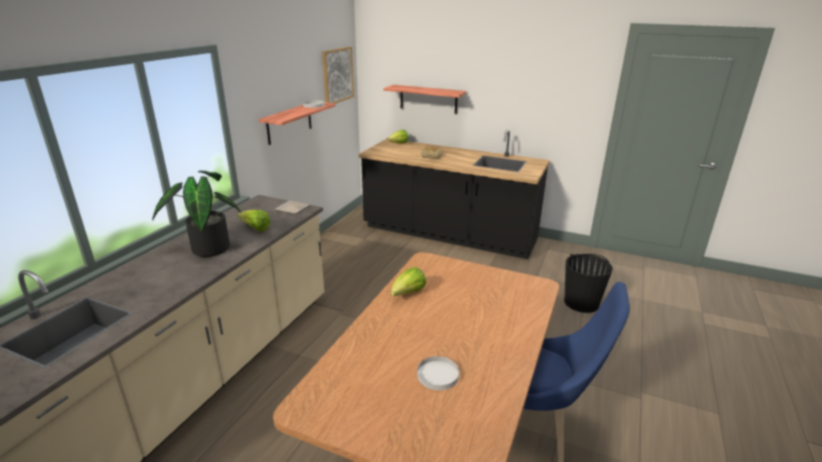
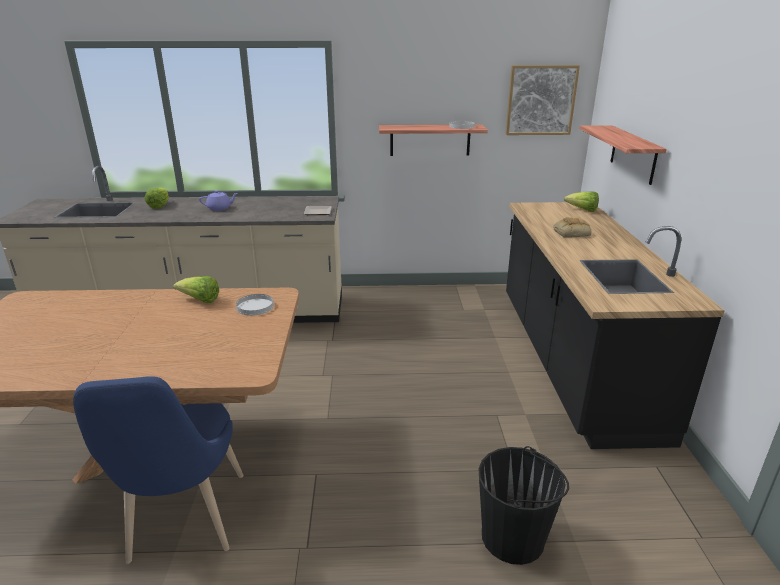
camera: 65 degrees right, 0 degrees up
(207, 248) = (220, 208): potted plant -> purple teapot
(255, 228) = (265, 212): lettuce -> lettuce (159, 206)
(438, 375) = (57, 340): white plate -> white plate (255, 306)

